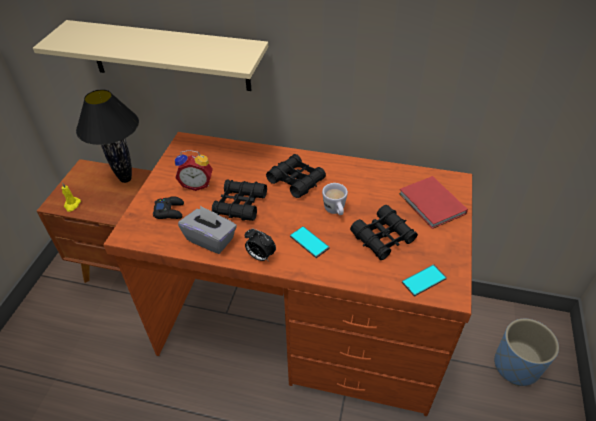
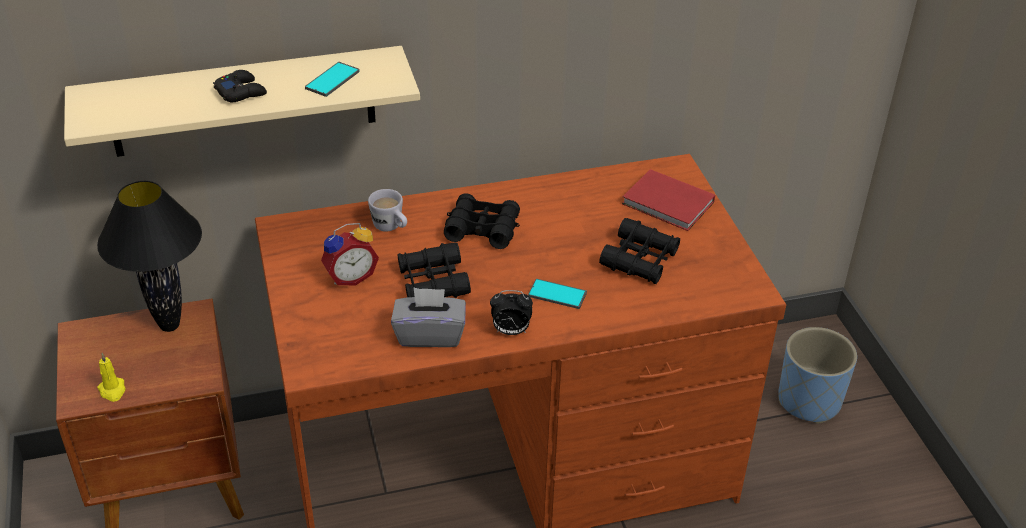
camera: 30 degrees left, 5 degrees down
(169, 211) = (342, 321): black game controller -> black game controller (241, 92)
(335, 211) = (561, 249): white mug -> white mug (391, 228)
(424, 280) = (716, 288): phone -> phone (332, 80)

